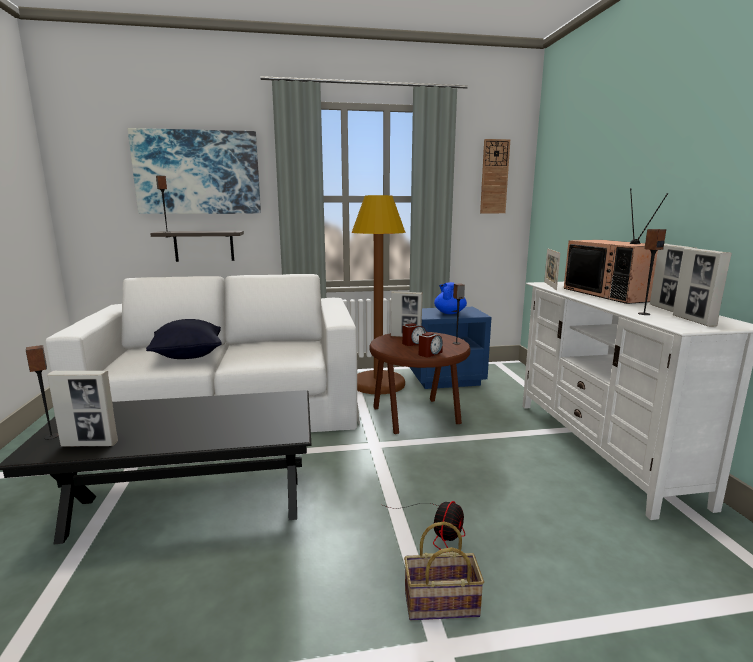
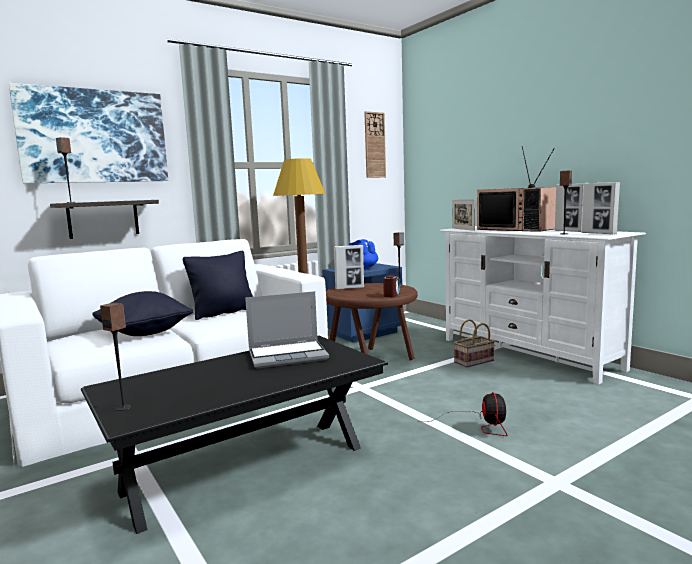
camera: 25 degrees left, 5 degrees down
(90, 444) = (182, 403): picture frame -> none
(244, 410) = (288, 355): none -> laptop
(272, 345) = (223, 313): none -> black pillow
(413, 343) = (365, 291): alarm clock -> none
(439, 605) = (529, 462): basket -> basket (473, 362)

